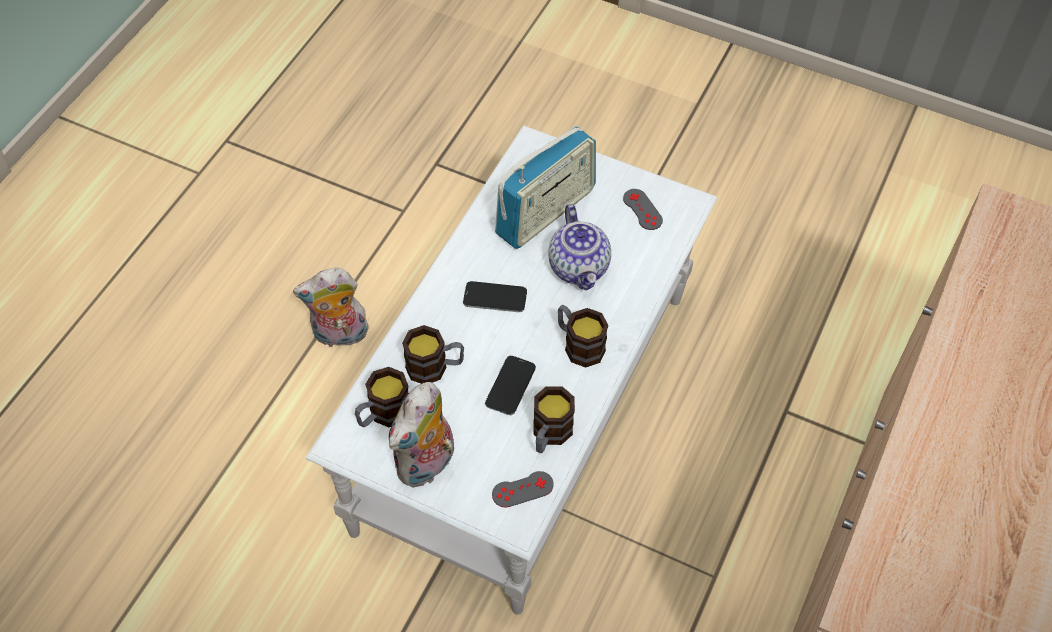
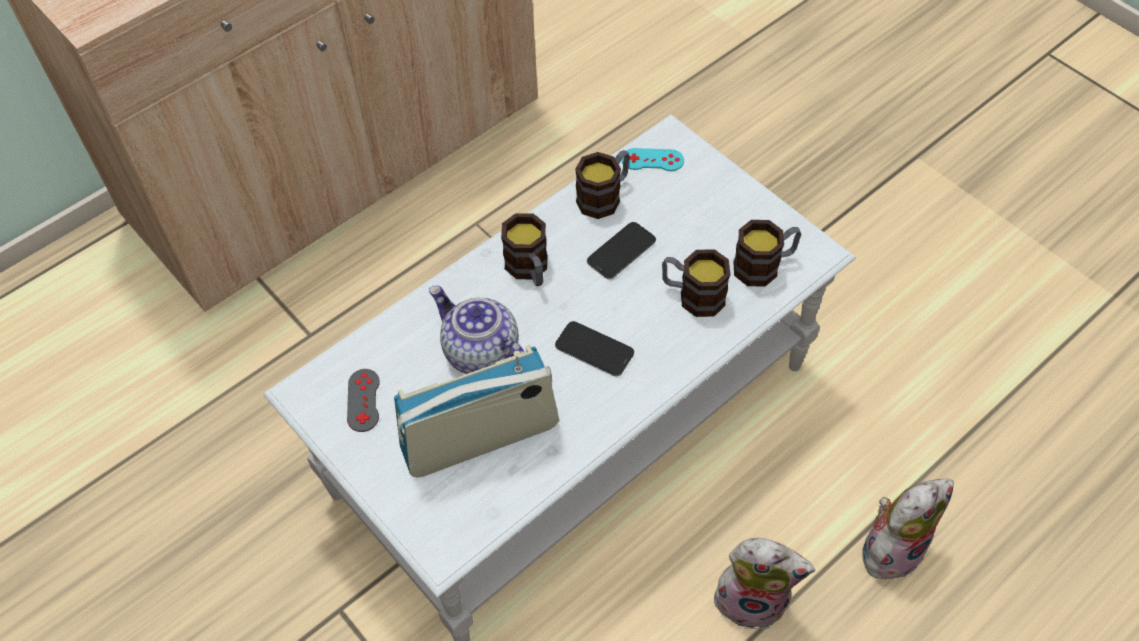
camera: 155 degrees left, 0 degrees up
(427, 465) = (735, 206): plush toy -> plush toy (891, 548)
(522, 489) = (652, 160): grey game controller -> turquoise game controller
(579, 267) = (480, 353): teapot -> teapot turned 60 degrees counterclockwise

